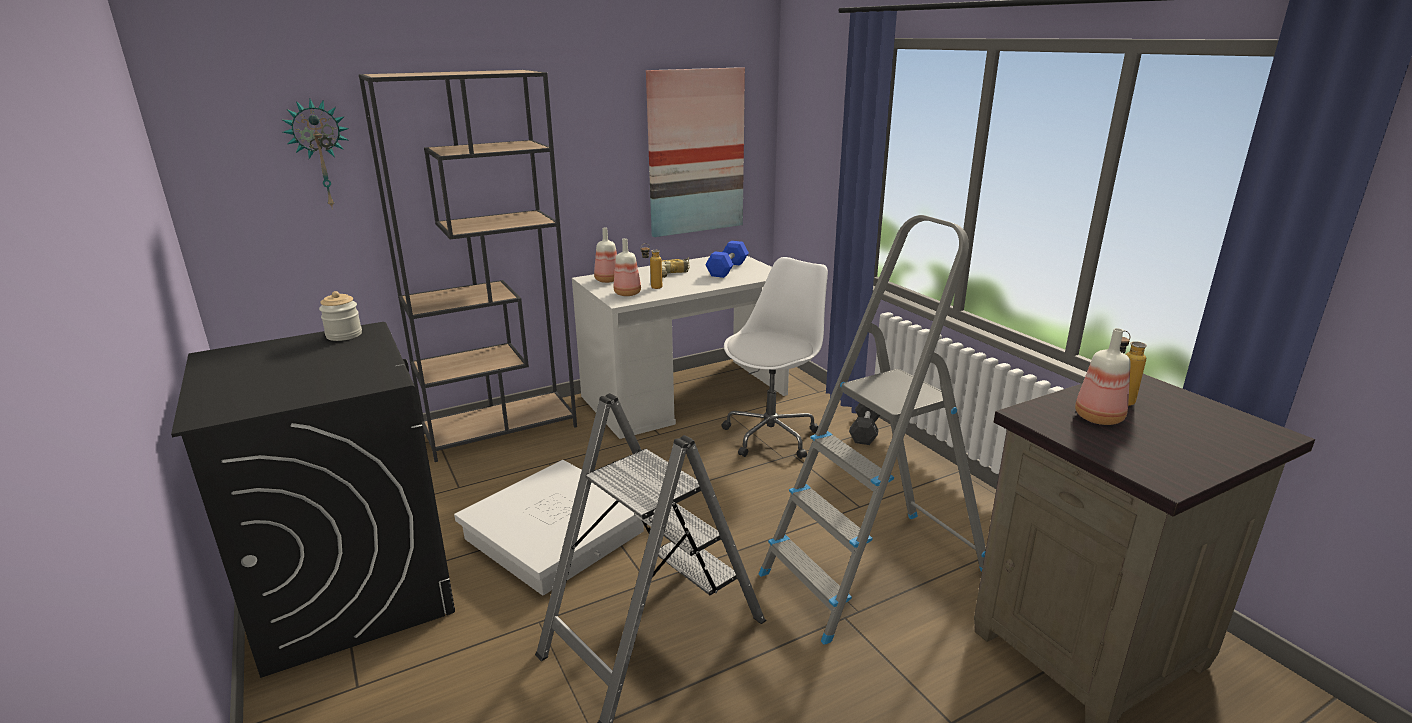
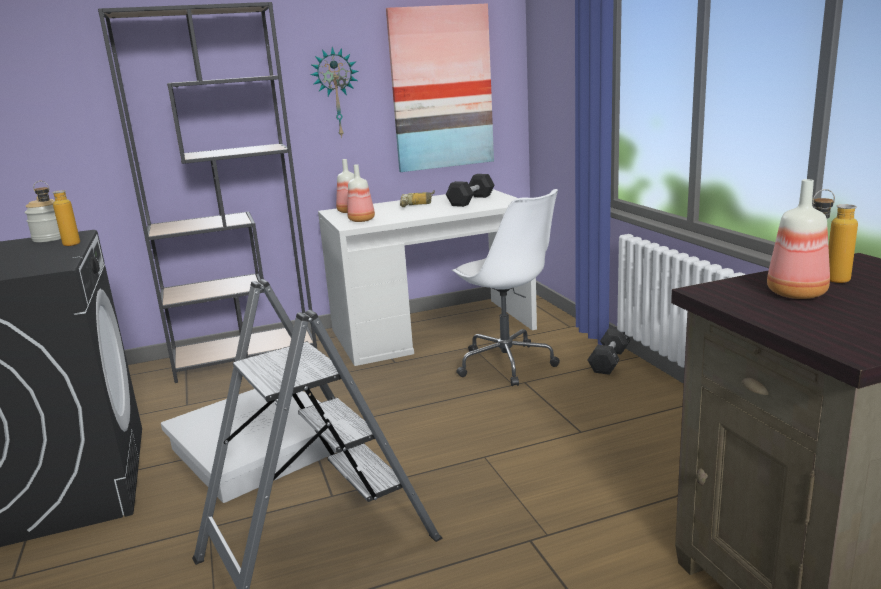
camera: 10 degrees right, 5 degrees down
(320, 154) = (74, 90): wall clock -> wall clock (336, 93)
(652, 288) = (388, 215): bottle -> bottle (64, 245)
(727, 269) = (471, 200): blue dumbbell -> black dumbbell
(772, 436) = (508, 365): white office chair -> white office chair turned 90 degrees clockwise
(873, 572) = (576, 496): grey step ladder -> none

